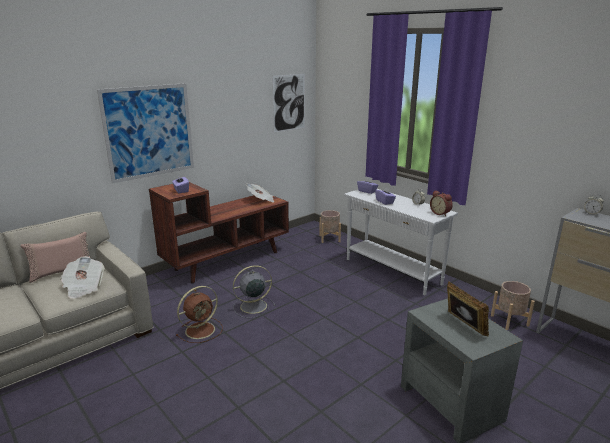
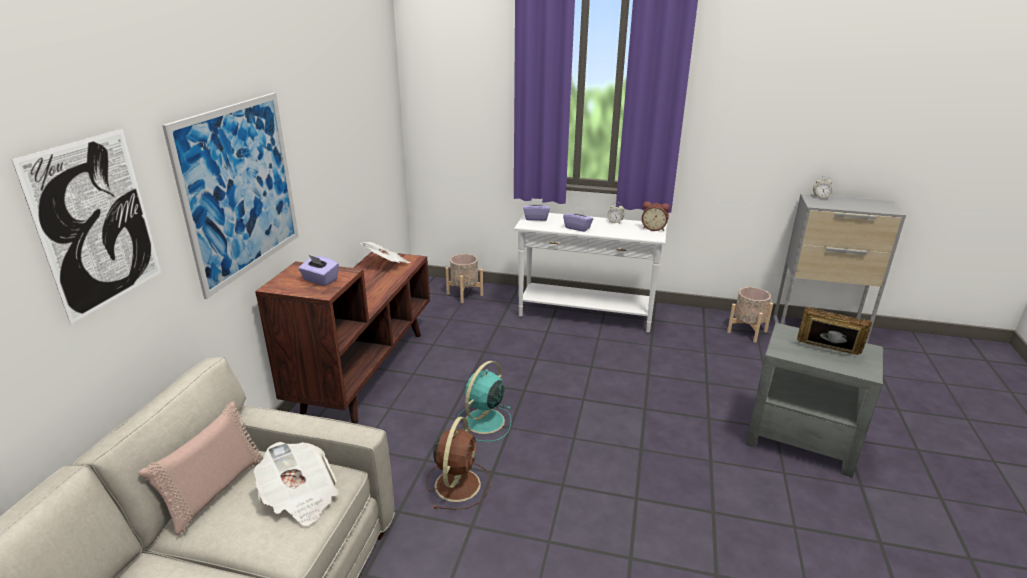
camera: 35 degrees left, 5 degrees up
(252, 306) = (483, 422): grey fan -> turquoise fan
(289, 102) = (379, 105): picture -> picture (96, 223)

